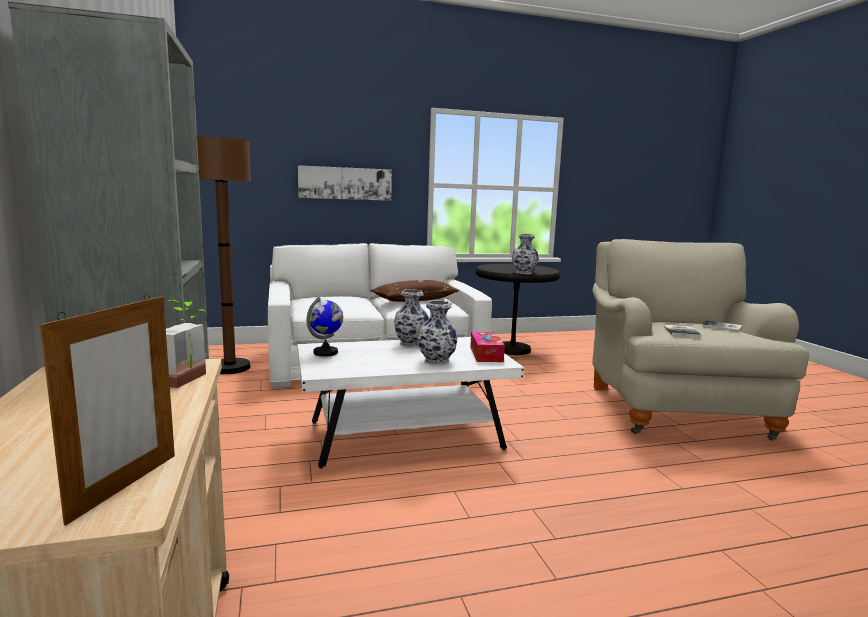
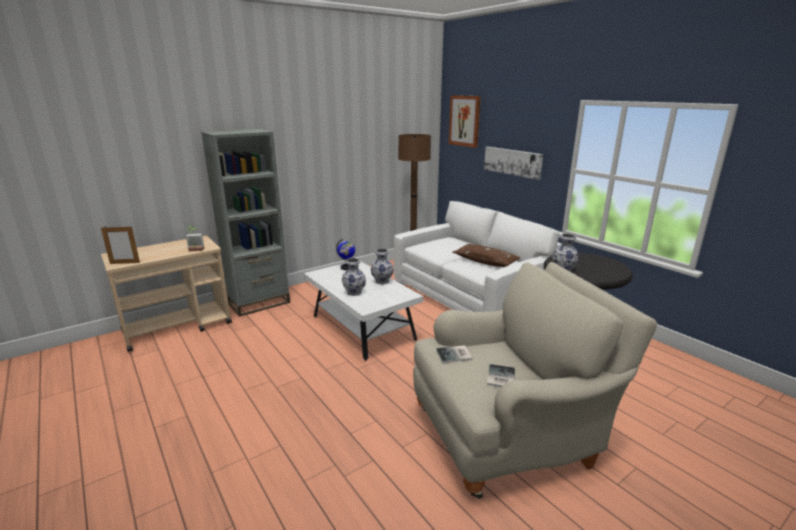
camera: 70 degrees right, 10 degrees up
(245, 129) = (464, 121): none -> picture
(486, 354) = (379, 302): tissue box -> none

